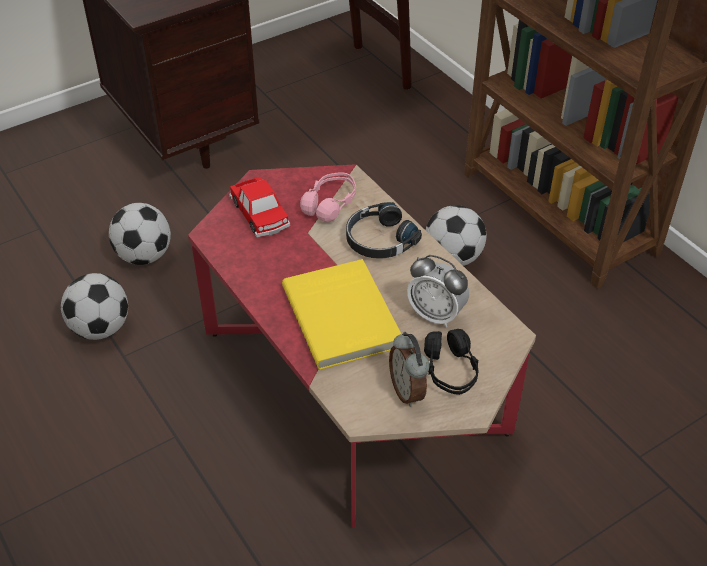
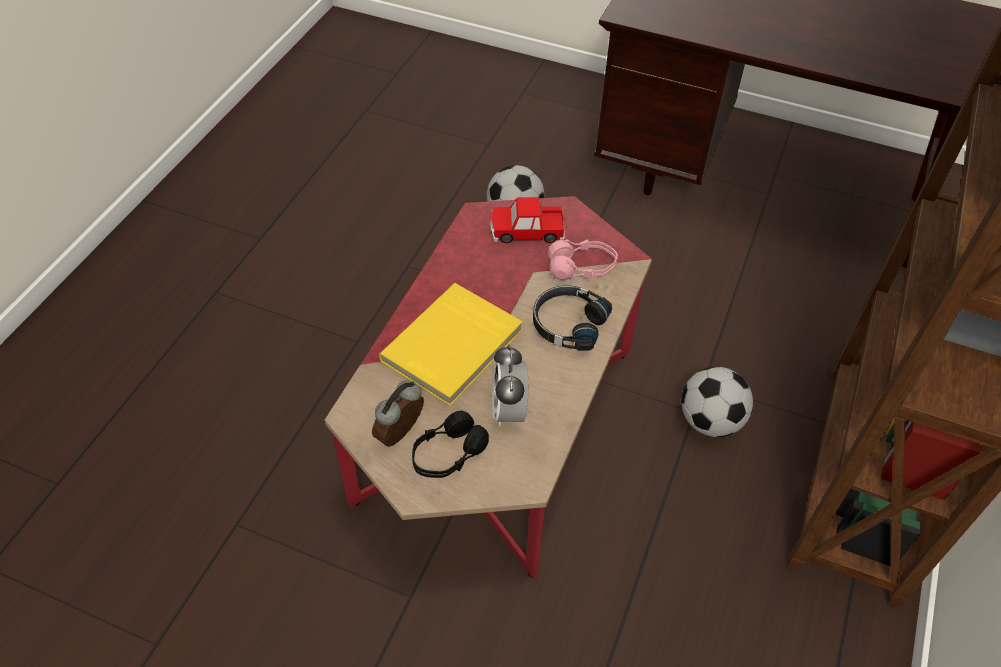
camera: 55 degrees right, 5 degrees up
(100, 328) = (423, 237): football -> none
(260, 214) = (527, 231): toy car -> toy car turned 60 degrees clockwise

